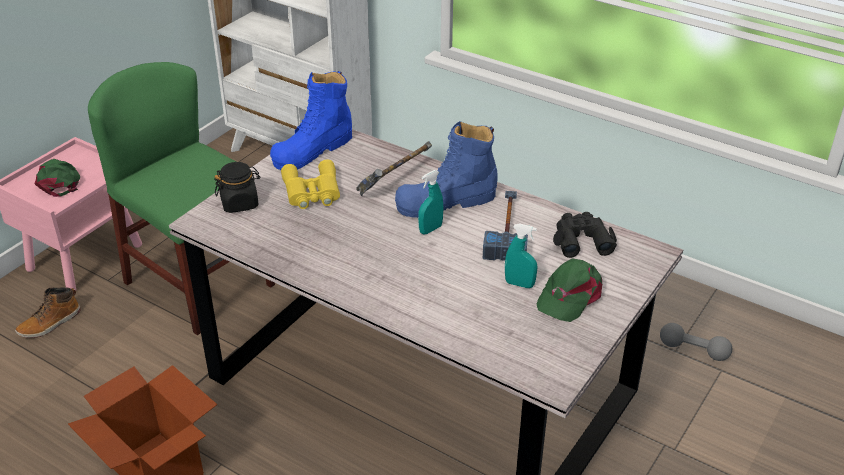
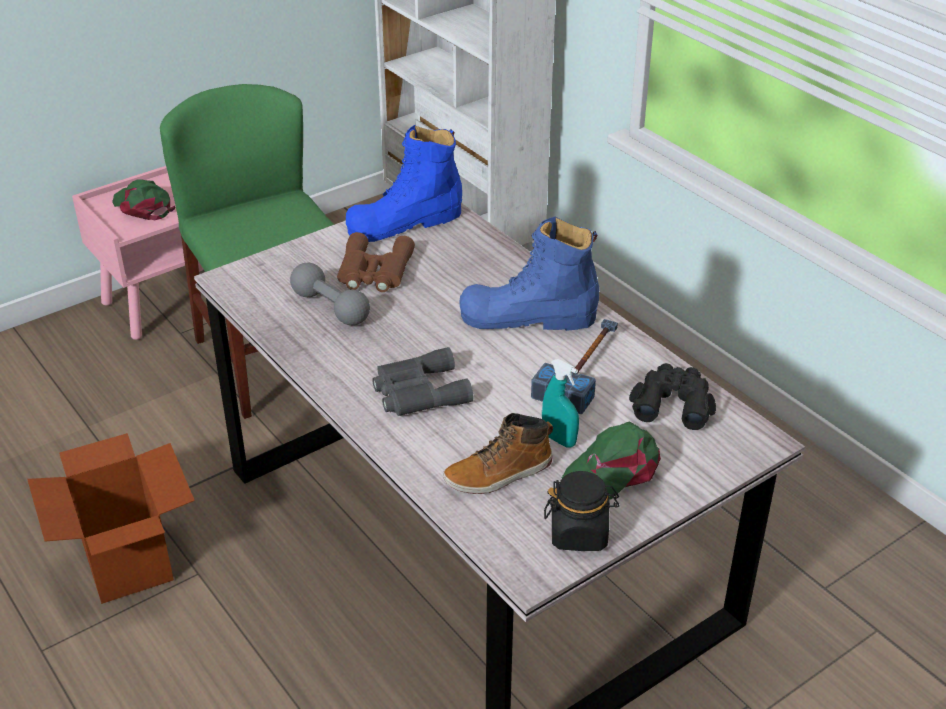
camera: 20 degrees right, 0 degrees up
(50, 323) = (98, 367): boot -> boot (499, 474)
(59, 181) = (143, 206): green cap -> green cap turned 45 degrees counterclockwise
(240, 203) = (285, 268): black jar -> black jar (579, 533)
(311, 192) = (374, 272): yellow binoculars -> brown binoculars
(395, 184) = (478, 283): hammer -> none
(398, 274) = (418, 392): none -> grey binoculars
(430, 229) = (488, 347): turquoise spray bottle -> none
(693, 350) = (850, 593): grey dumbbell -> grey dumbbell (330, 307)

